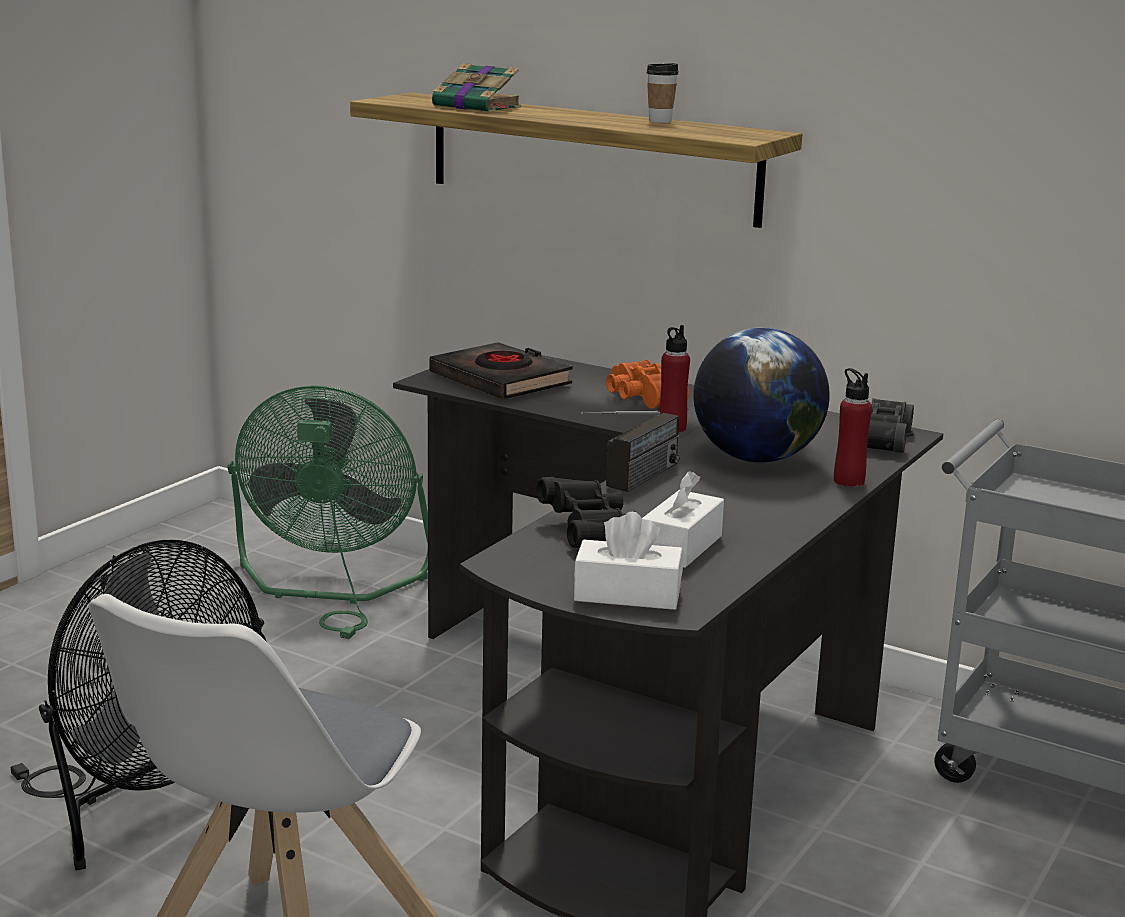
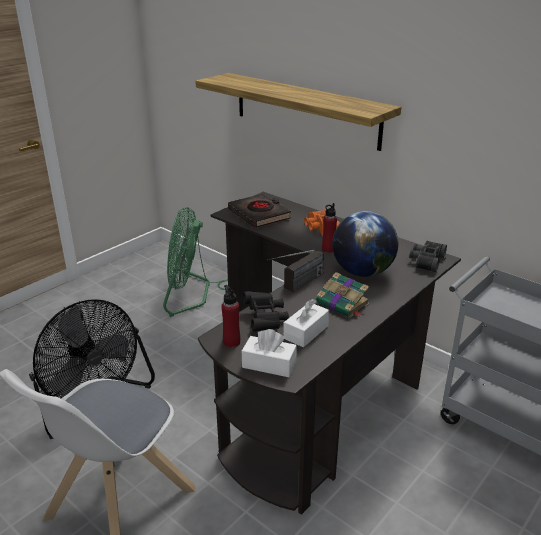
camera: 10 degrees right, 10 degrees up
(330, 589) = (194, 291): green fan -> green fan turned 105 degrees counterclockwise
(478, 107) = (252, 85): book -> book (343, 304)
(660, 121) = (333, 97): cup -> none
(848, 481) = (403, 290): red bottle -> red bottle (231, 342)

